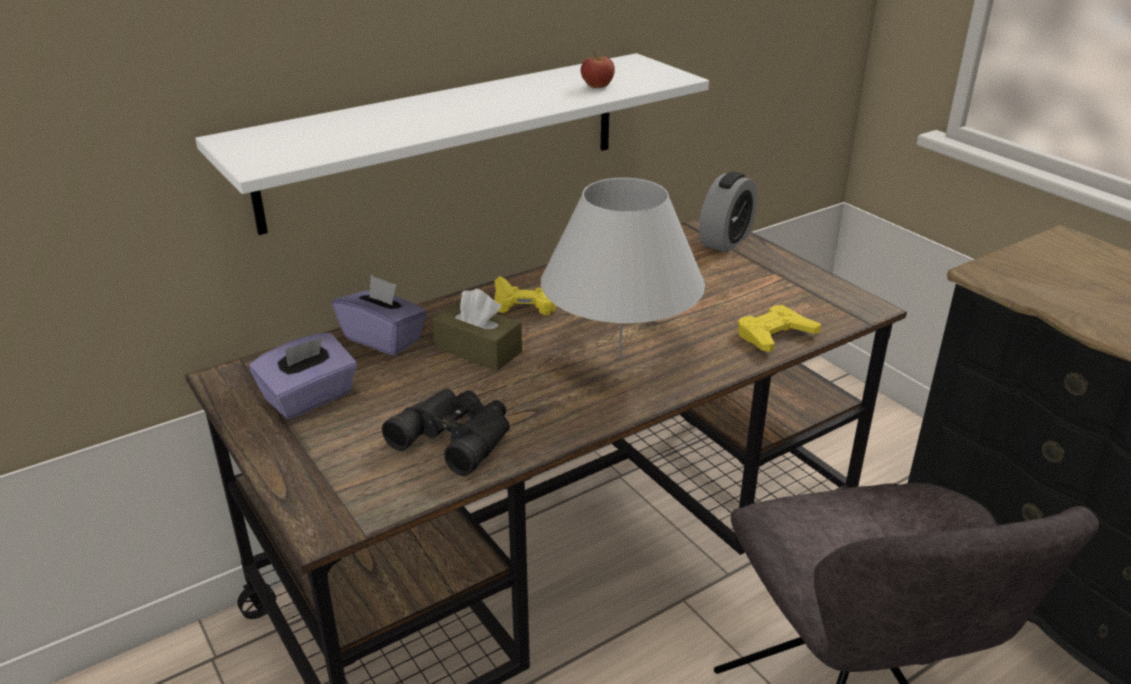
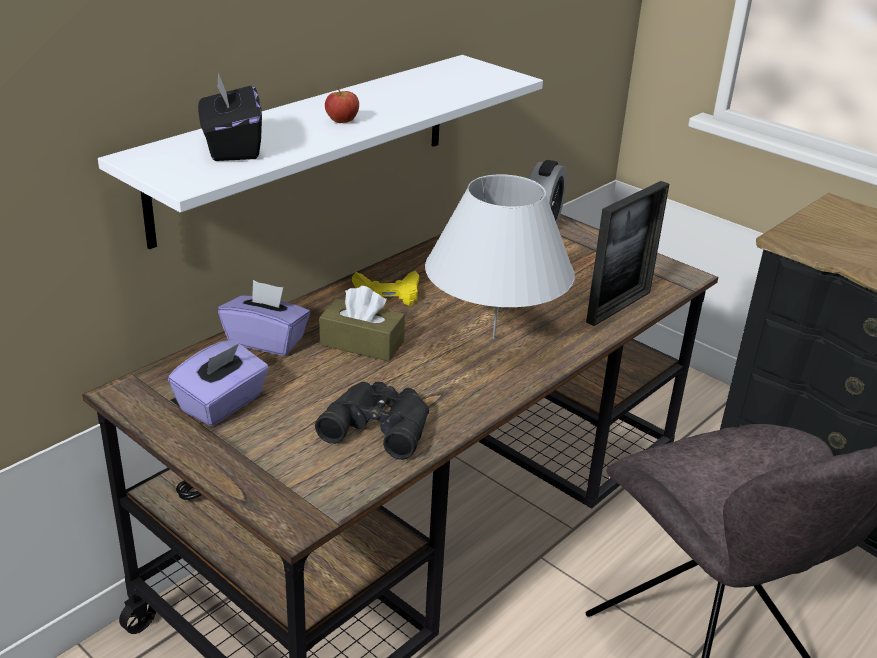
camera: 15 degrees left, 0 degrees up
(330, 133) = (231, 147): none -> black tissue box
(597, 86) = (449, 90): apple -> apple (342, 121)
(774, 335) = (618, 307): yellow game controller -> picture frame

